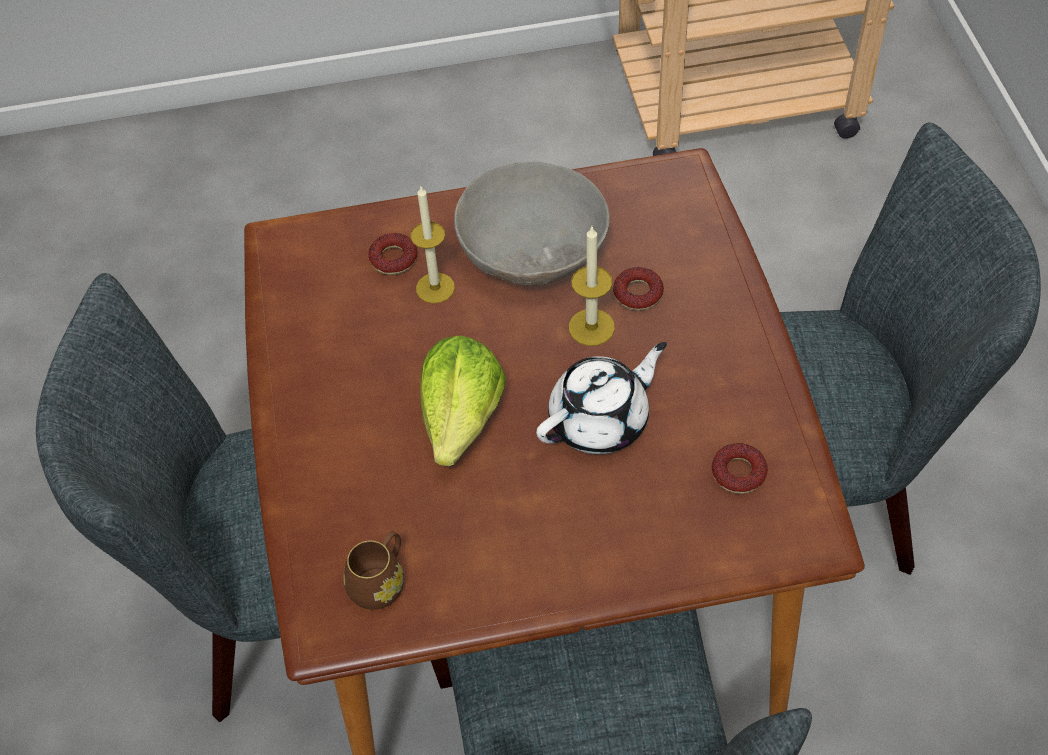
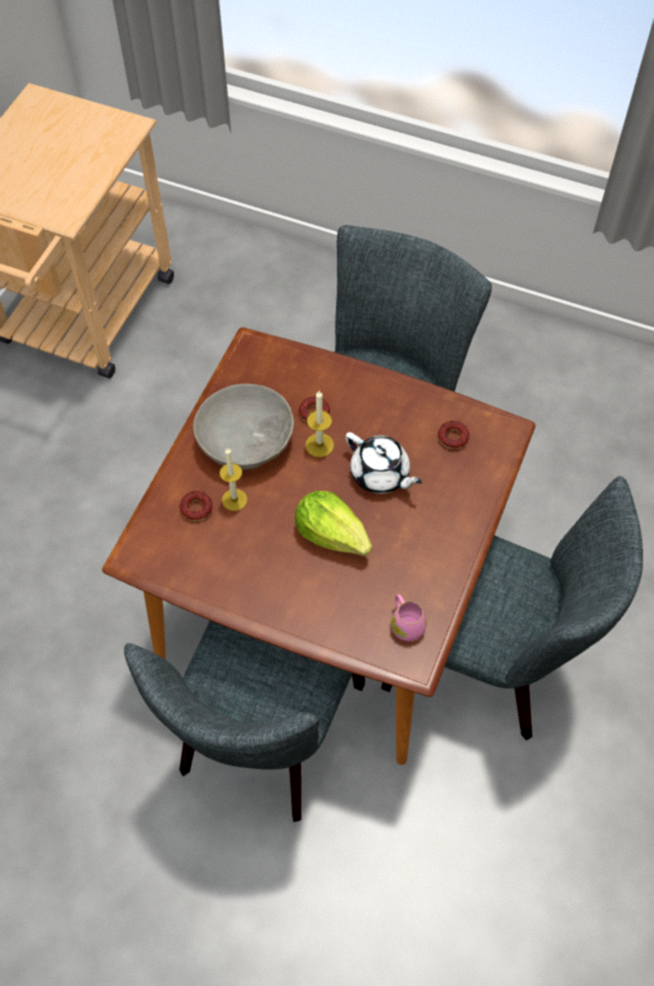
camera: 60 degrees left, 5 degrees up
(381, 581) = (405, 624): brown mug -> pink mug
(601, 420) = (380, 474): white teapot -> white teapot turned 135 degrees clockwise

